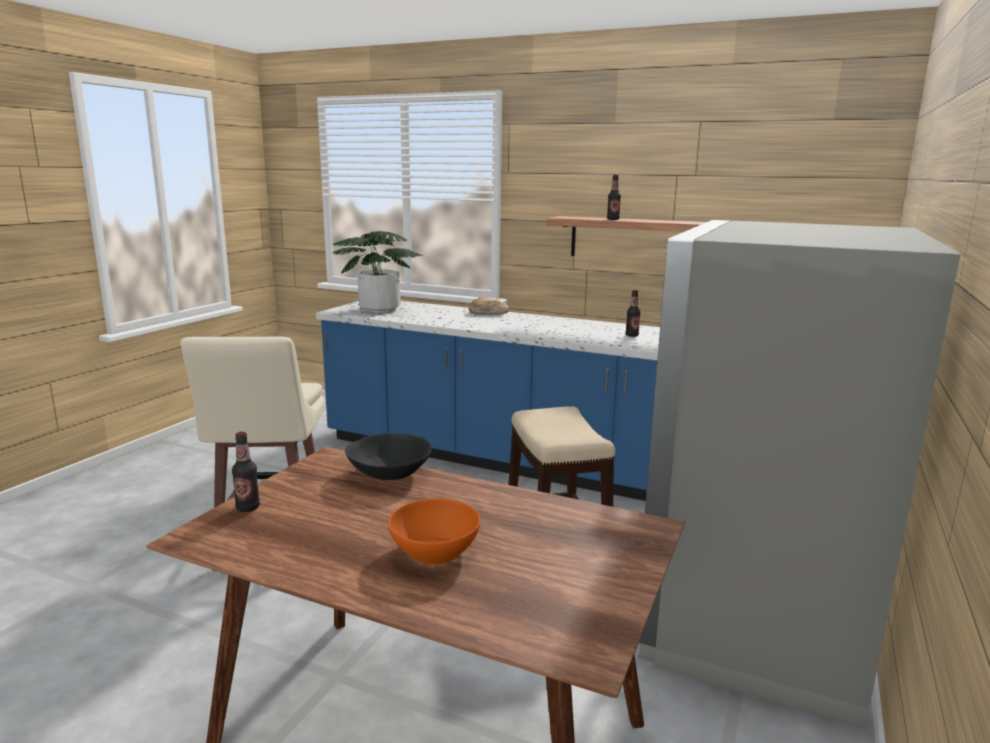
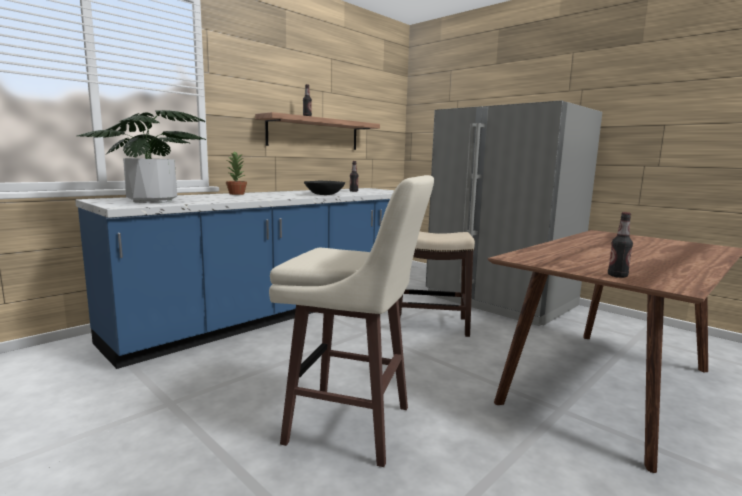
camera: 70 degrees left, 5 degrees down
(389, 474) = (544, 251): black bowl -> black bowl (324, 195)
(435, 551) = (651, 253): orange bowl -> none
(488, 313) = (237, 194): bread -> potted plant

